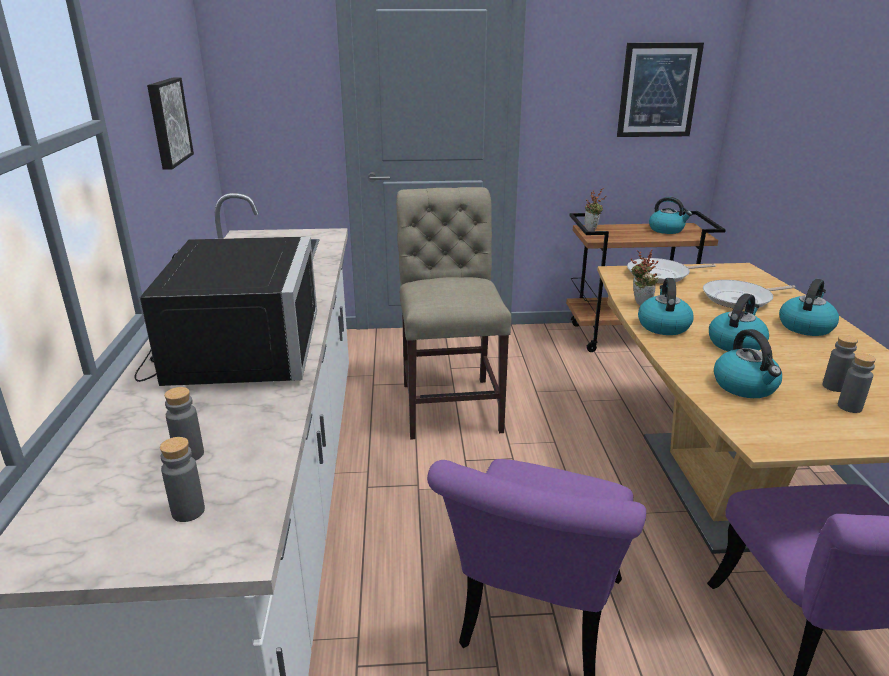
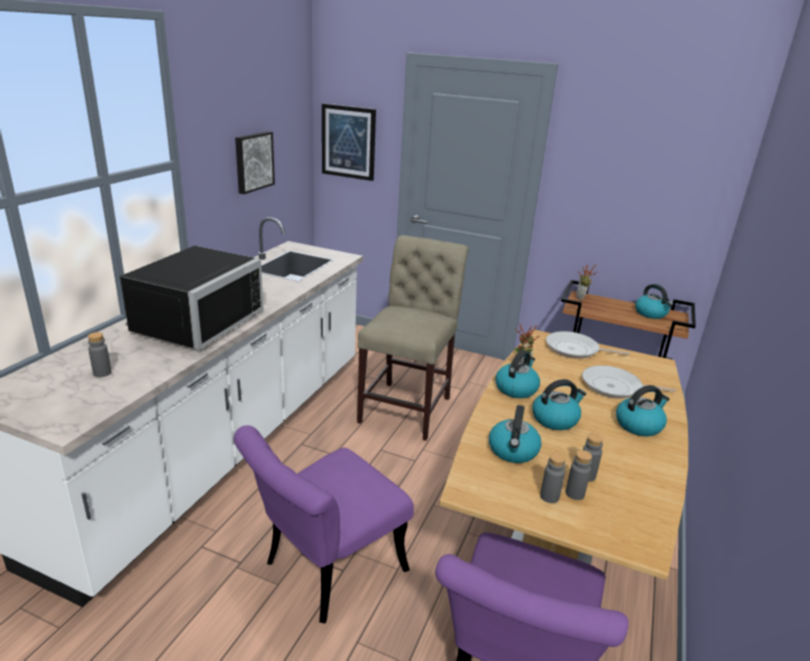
camera: 25 degrees right, 0 degrees up
(188, 511) = (68, 401): grey bottle -> grey bottle (549, 496)
(658, 90) = (666, 187): picture -> picture (348, 142)

